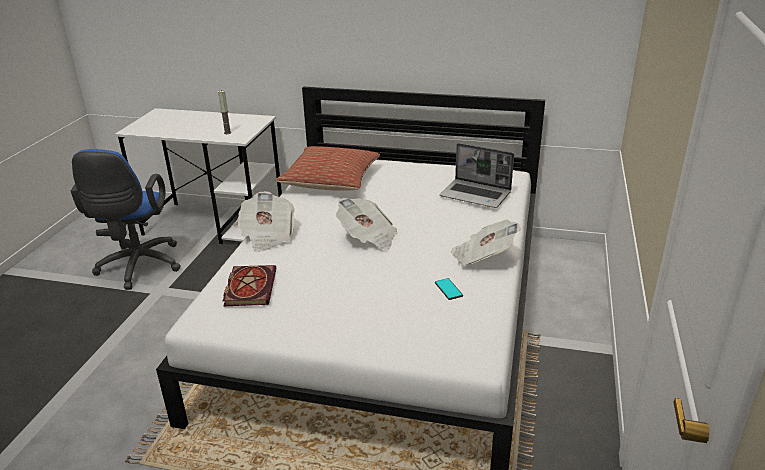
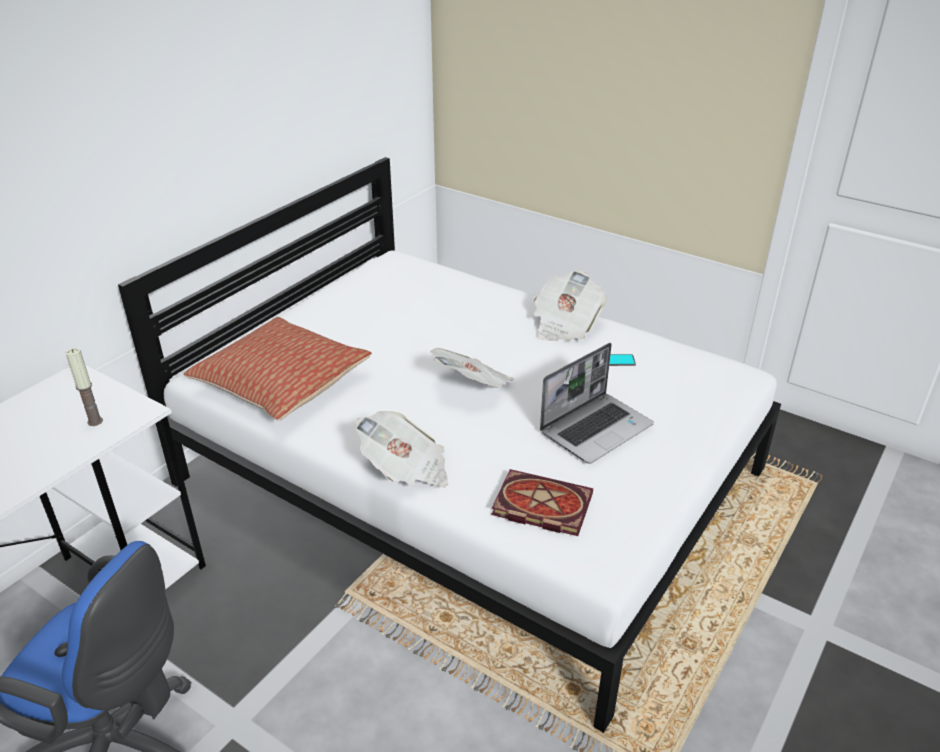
camera: 70 degrees left, 5 degrees up
(476, 195) = (429, 290): laptop -> laptop (596, 428)

